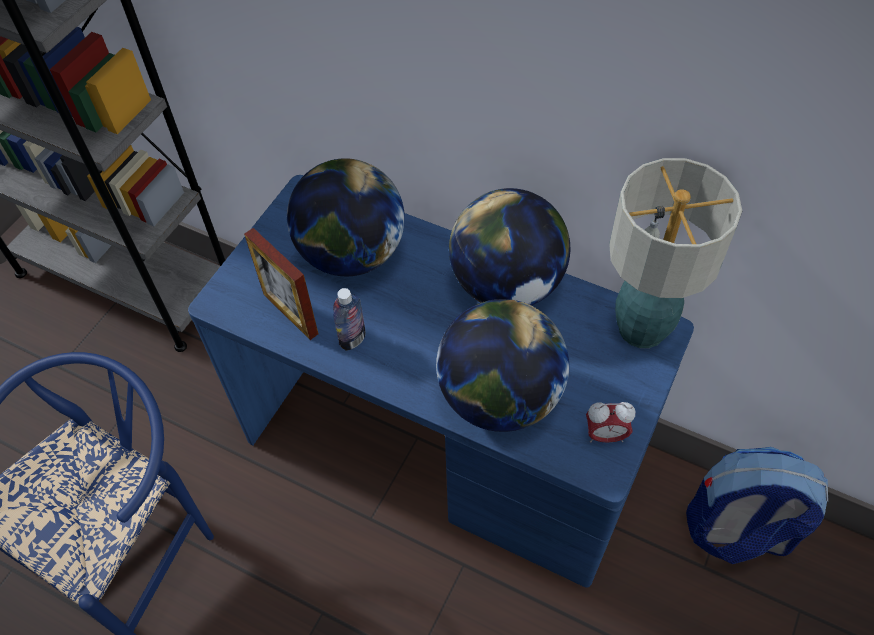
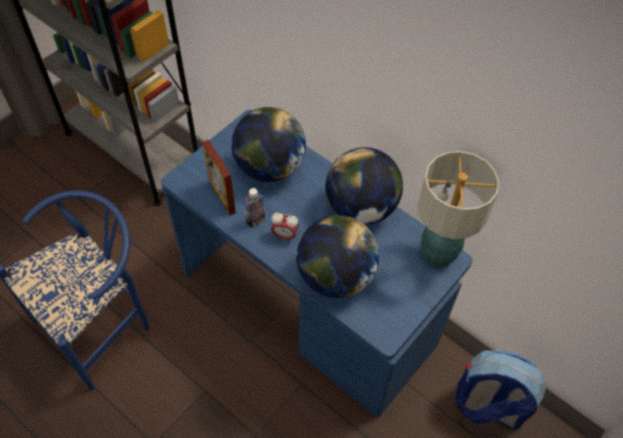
camera: 10 degrees right, 0 degrees up
(605, 435) = (393, 314): alarm clock -> alarm clock (285, 236)

